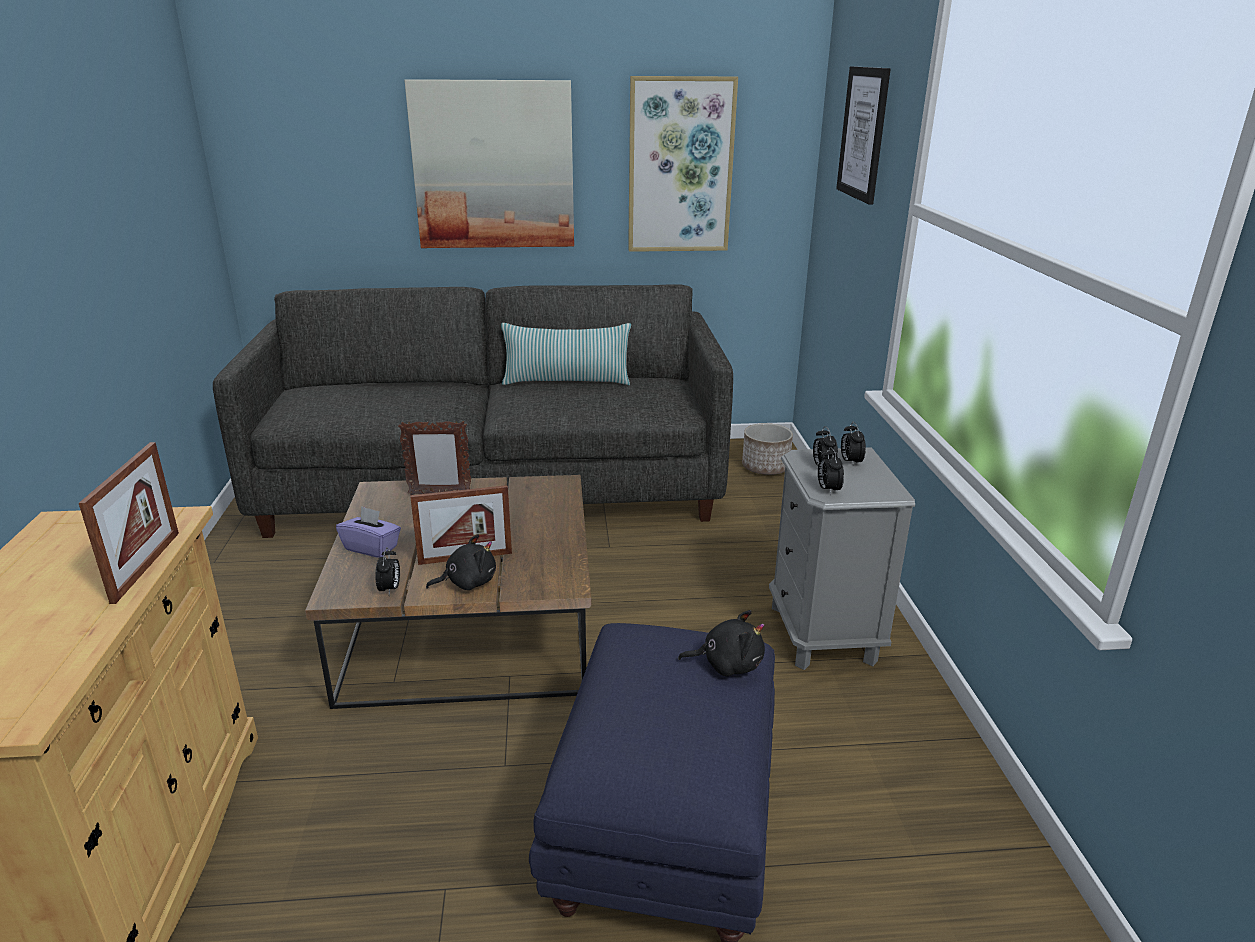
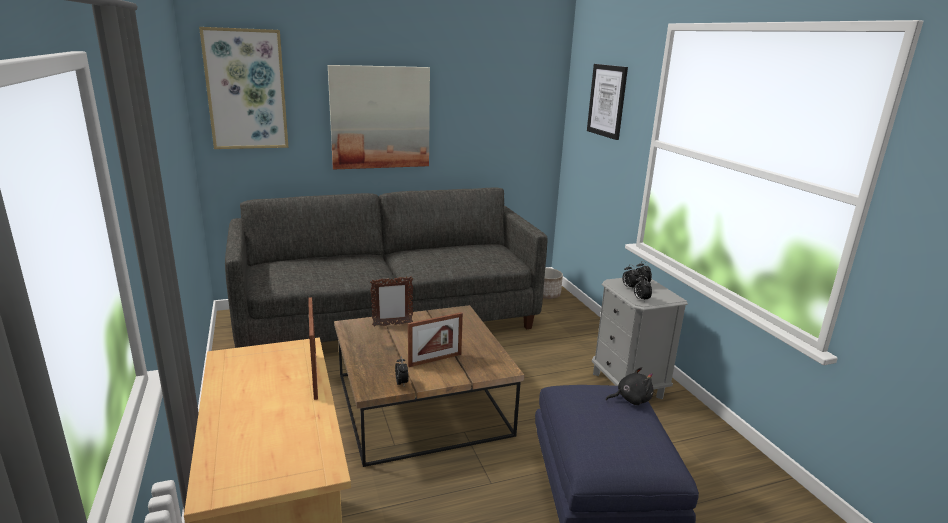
camera: 15 degrees left, 5 degrees down
(372, 548) = (372, 360): purple tissue box -> none
(467, 582) = (446, 374): black plush toy -> none
(566, 382) = (436, 249): pillow -> none
(680, 166) = (490, 117): picture -> picture (246, 90)

